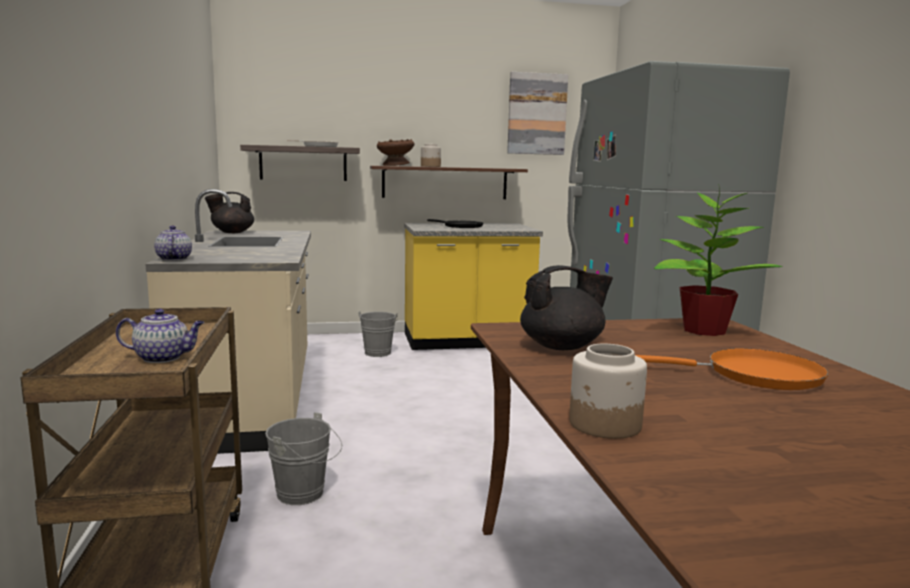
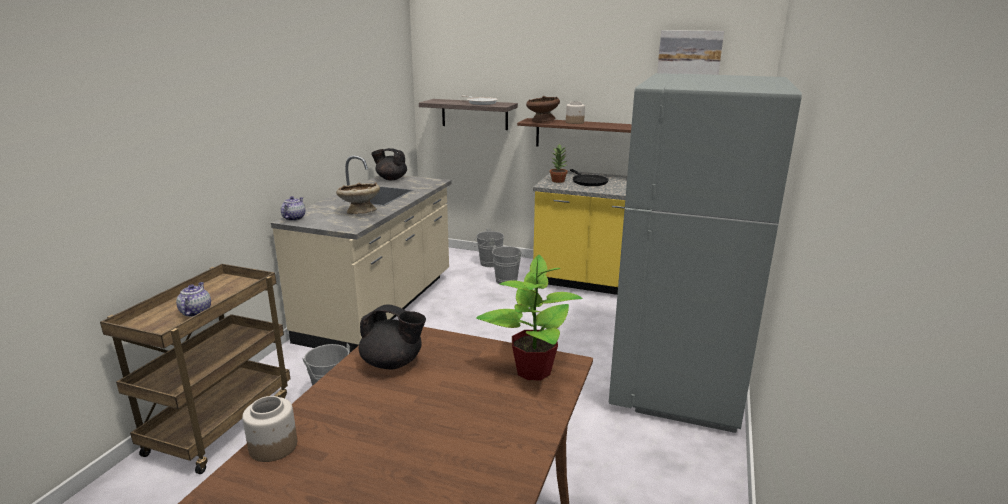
camera: 30 degrees right, 10 degrees up
(164, 358) = (196, 312): teapot -> teapot turned 120 degrees counterclockwise
(258, 251) = (359, 212): none -> beige bowl
(336, 342) = (487, 263): none -> grey bucket
(430, 227) = (558, 181): none -> potted plant
(755, 375) = (456, 434): orange frying pan -> none

